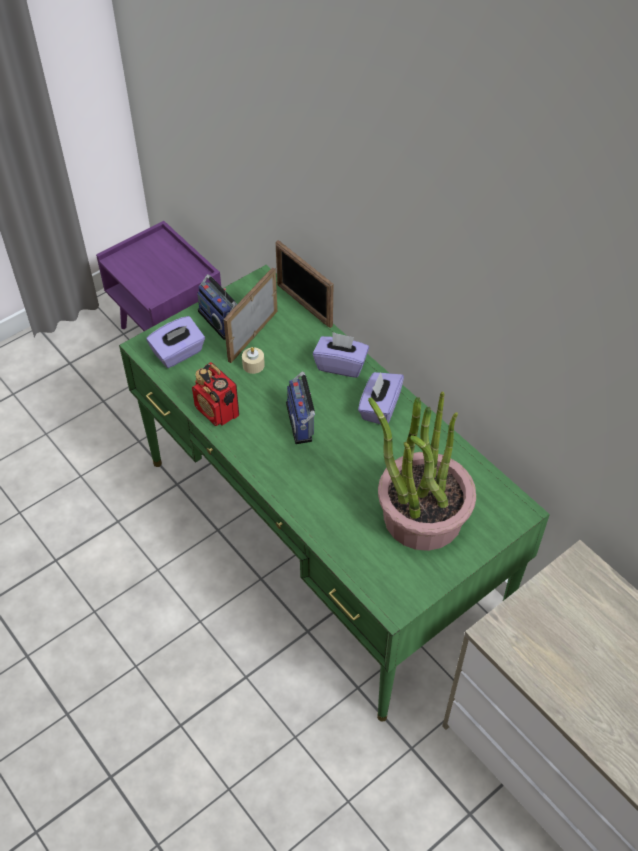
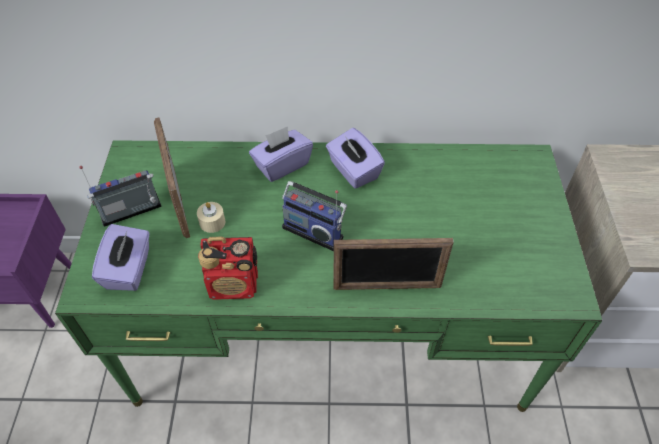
camera: 50 degrees left, 0 degrees up
(219, 321) = (132, 212): radio -> radio turned 150 degrees clockwise
(304, 305) = (190, 146): picture frame -> picture frame (387, 287)
(421, 516) = (490, 218): potted plant -> none

